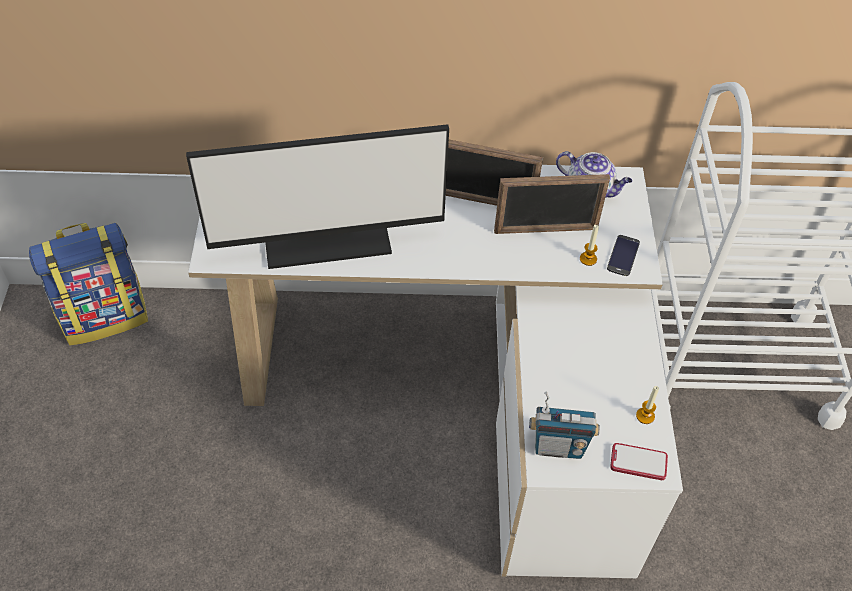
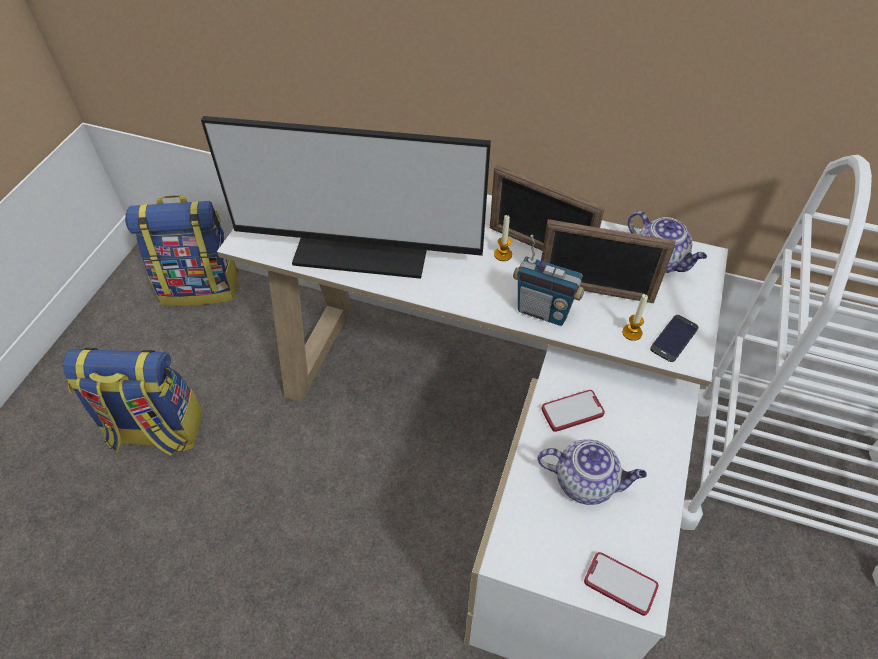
camera: 20 degrees right, 0 degrees up
(122, 474) = (155, 431): none -> backpack
(556, 338) = (572, 411): none -> phone
(558, 447) = (531, 536): radio -> radio (543, 311)
(586, 392) = (586, 482): none -> teapot
(645, 416) = (646, 529): candle -> candle (503, 254)

